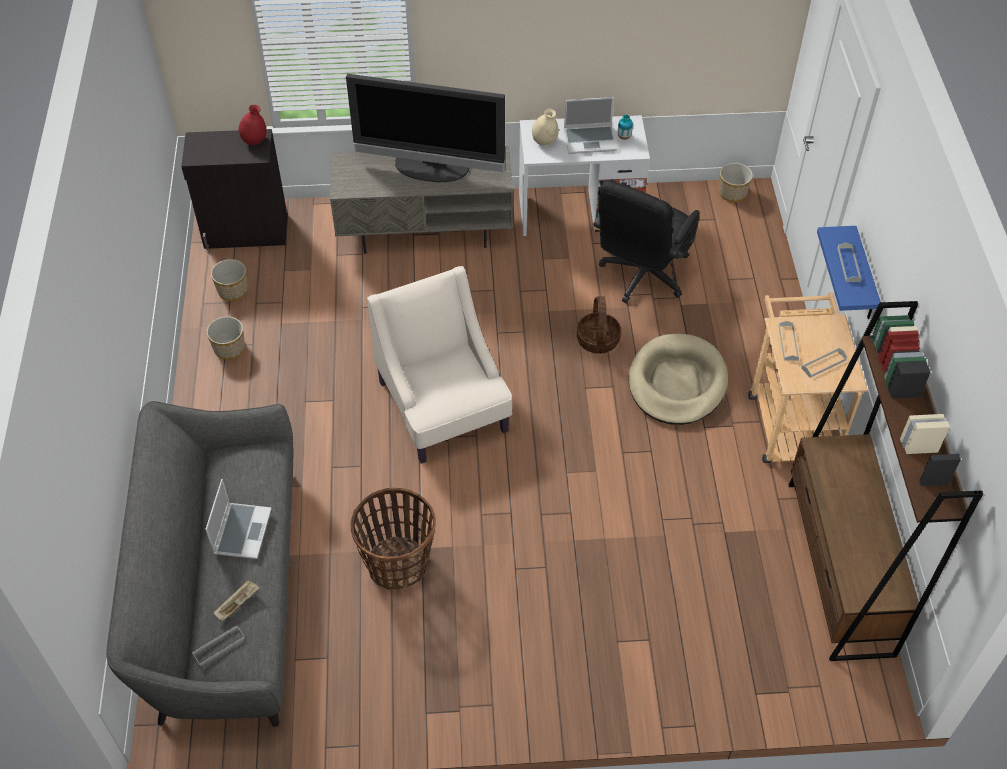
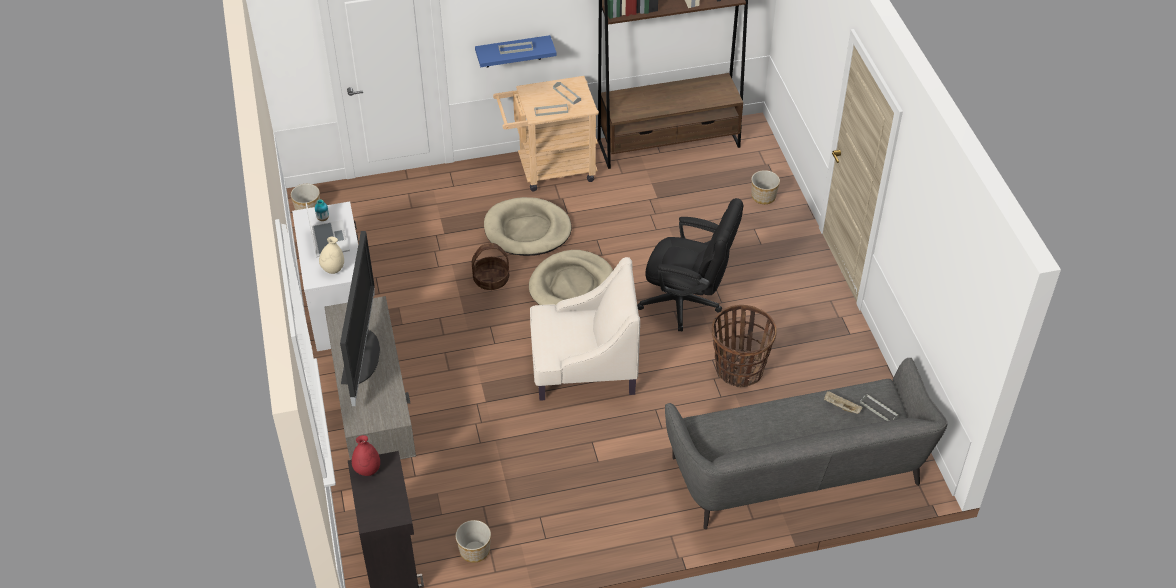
camera: 100 degrees left, 5 degrees down
(230, 348) = (548, 534): planter -> planter (763, 196)
(241, 531) = (779, 420): laptop -> none
(443, 407) = (583, 366): beige armchair -> beige armchair turned 150 degrees counterclockwise
(573, 414) = (572, 286): none -> beige dog bed
(640, 277) = (417, 259): black office chair -> black office chair (687, 303)

